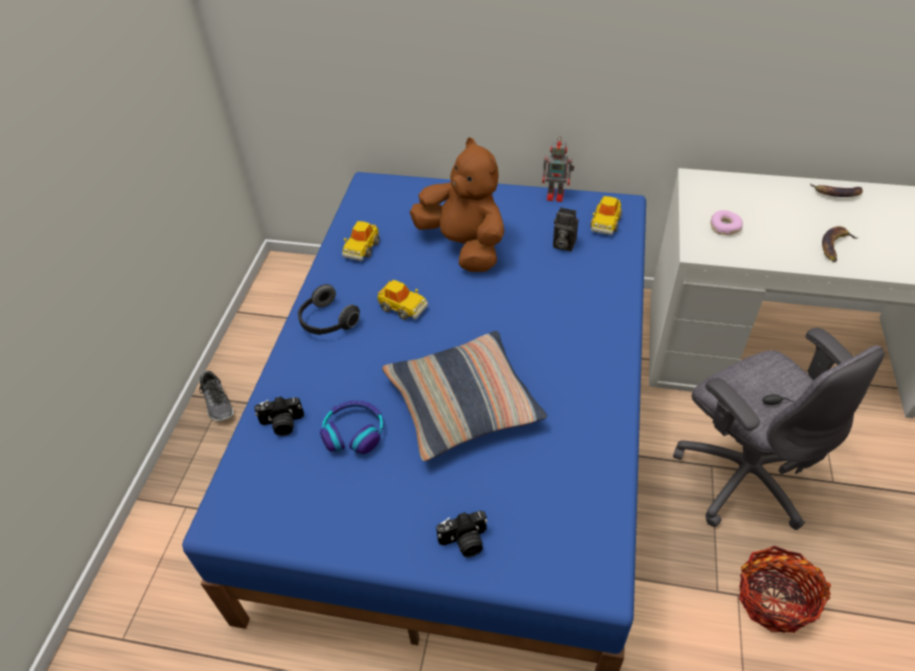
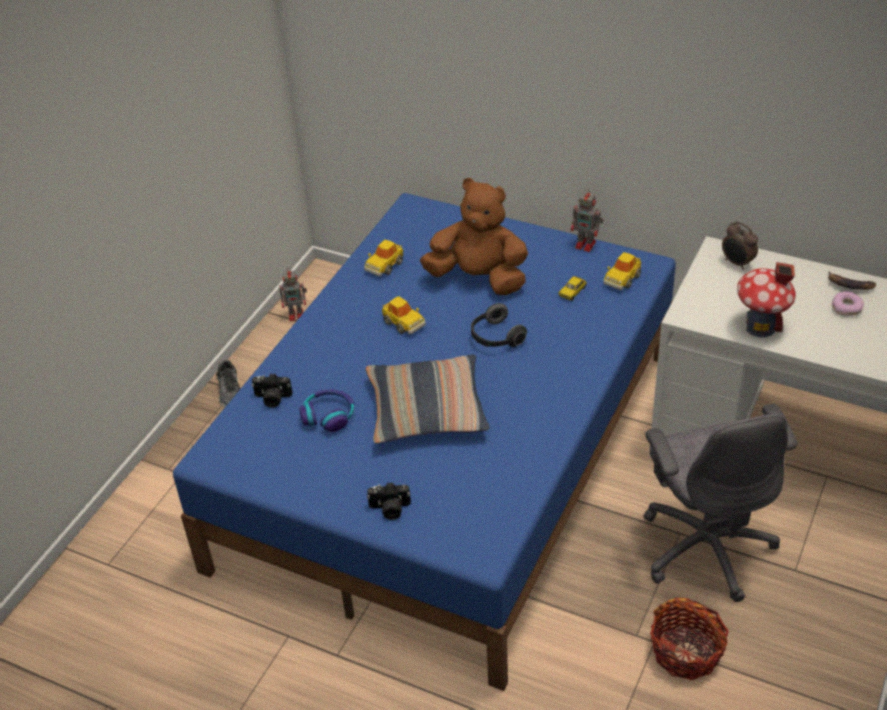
camera: 15 degrees right, 5 degrees down
(266, 309) = (297, 315): none -> toy robot
(327, 322) = (334, 324): headphones -> headphones (495, 338)
(464, 246) = (479, 278): brown plush toy -> brown plush toy turned 45 degrees counterclockwise
(562, 244) = (572, 291): camera -> toy car
(721, 189) = (737, 263): none -> alarm clock
(724, 227) = (720, 298): donut -> donut (846, 308)
(778, 250) = (760, 327): none -> toy house
(834, 246) = (817, 332): banana -> none

